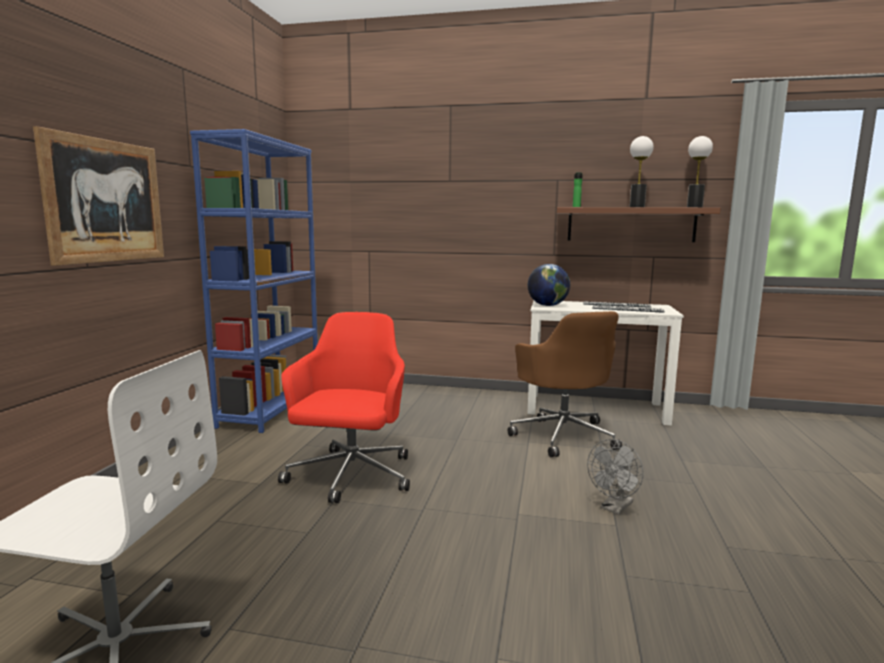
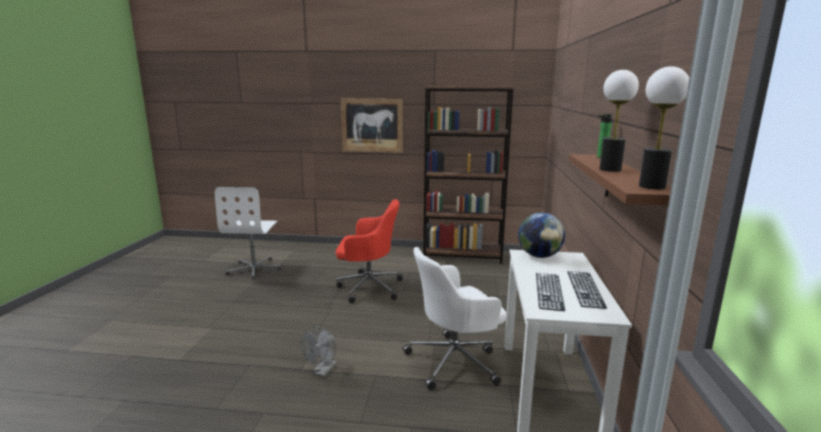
camera: 85 degrees right, 5 degrees up
(271, 409) = (462, 256): blue bookcase -> brown bookcase
(563, 435) = (455, 361): brown office chair -> white office chair
(614, 508) = (322, 372): grey fan -> grey fan turned 105 degrees counterclockwise

